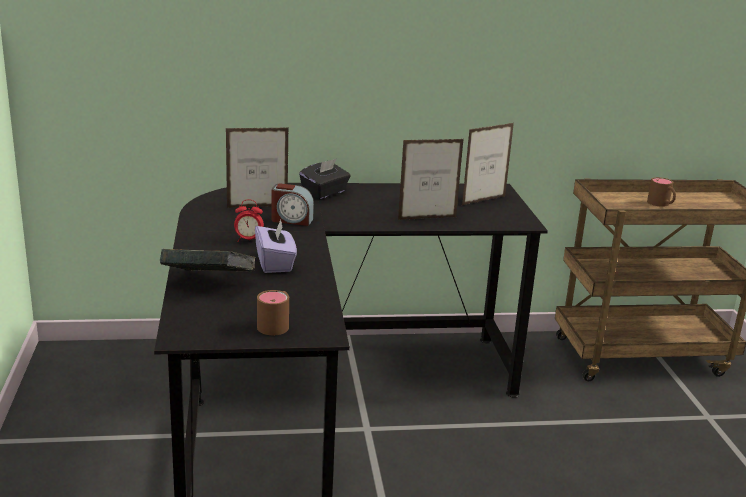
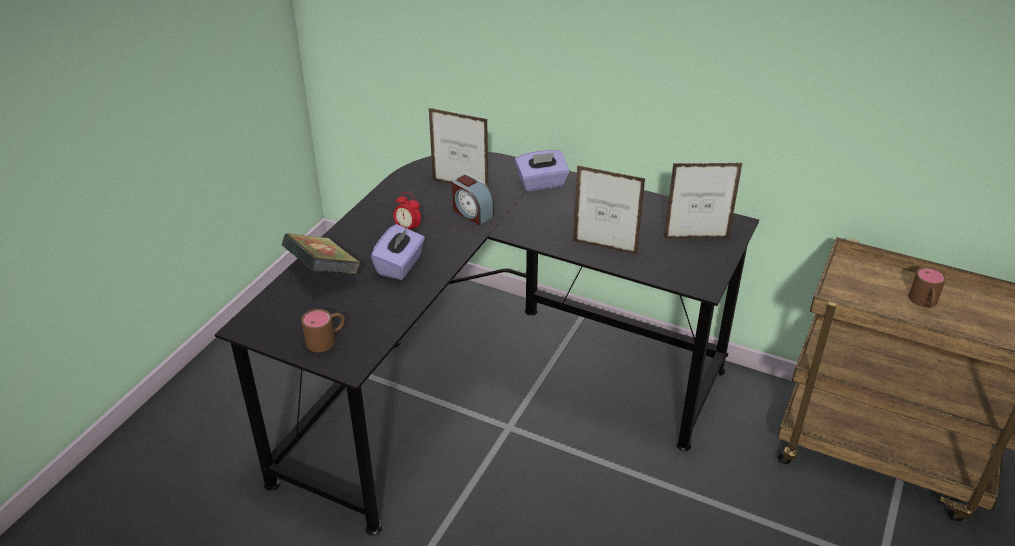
camera: 35 degrees right, 15 degrees up
(324, 193) = (541, 183): black tissue box -> purple tissue box

